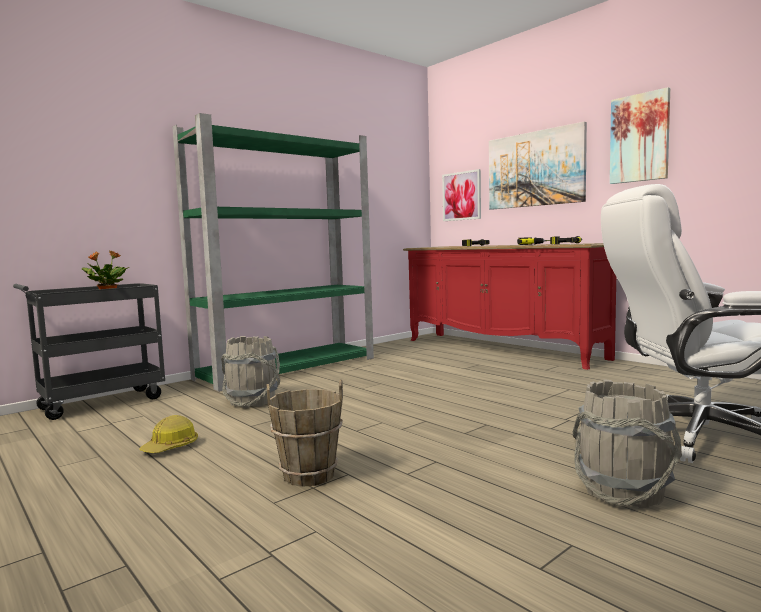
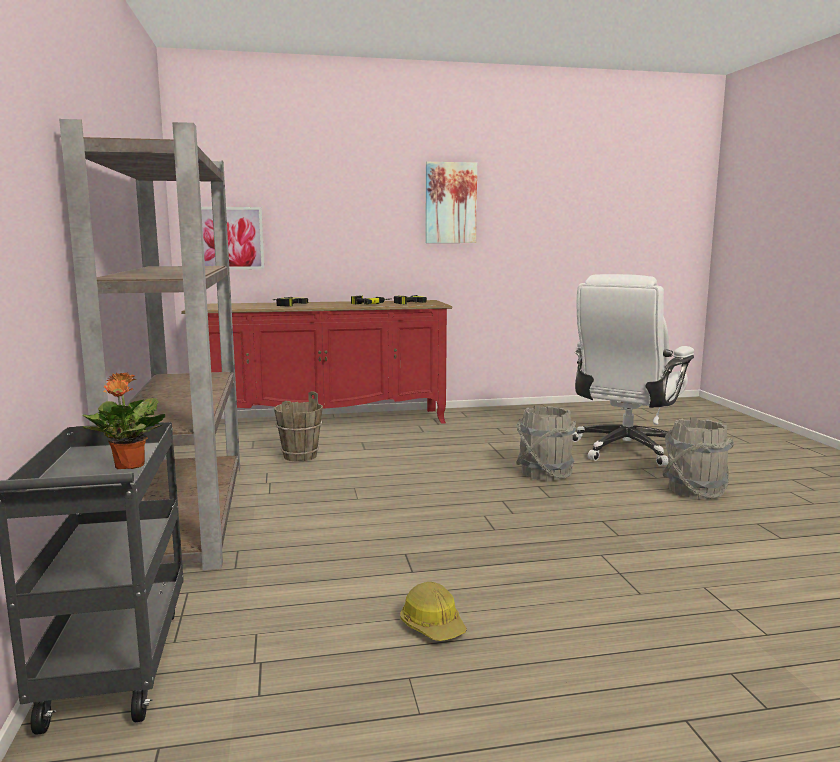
camera: 60 degrees left, 5 degrees up
(253, 401) = (312, 556): grey bucket -> grey bucket (545, 474)
(288, 368) = (186, 512): green bookcase -> brown bookcase
(309, 474) = (589, 569): brown bucket -> brown bucket (299, 456)
(535, 169) = (340, 217): picture -> none

